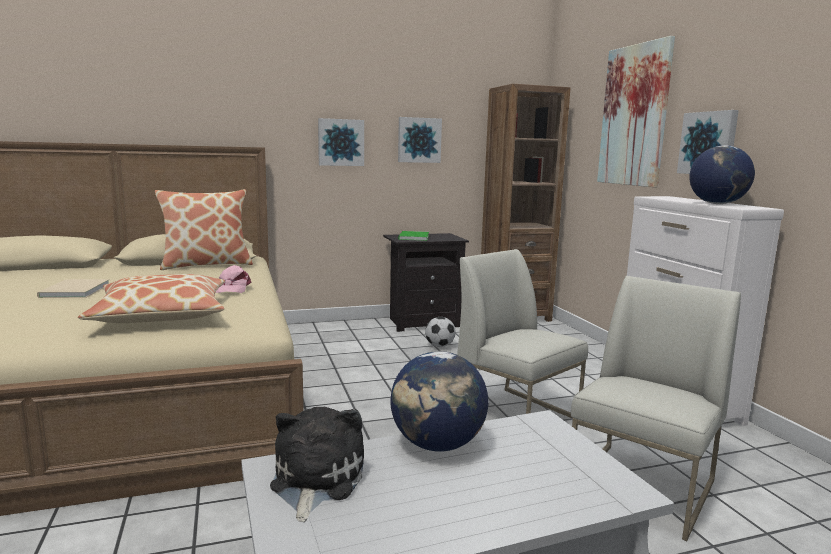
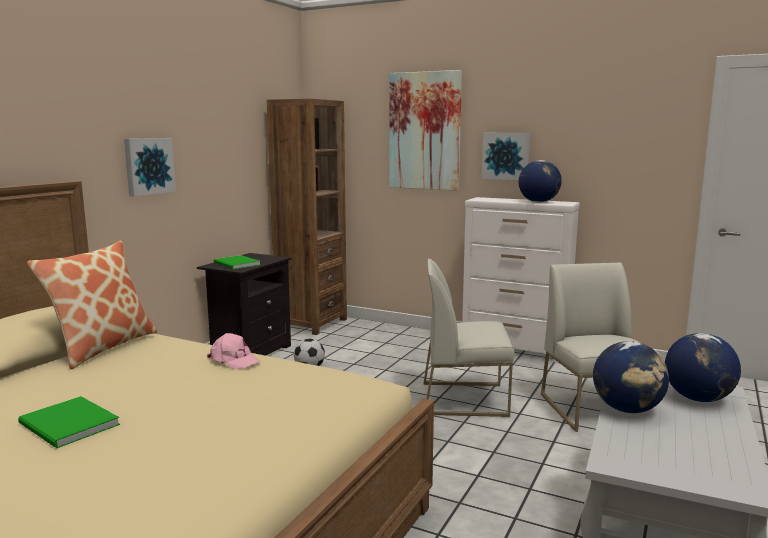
camera: 45 degrees left, 0 degrees up
(72, 291) = (68, 426): beige book -> green book
(161, 314) = (270, 405): pillow -> none
(315, 480) = (642, 456): plush toy -> none
(419, 140) = (216, 157): picture -> none
(557, 479) = (698, 398): none -> globe

